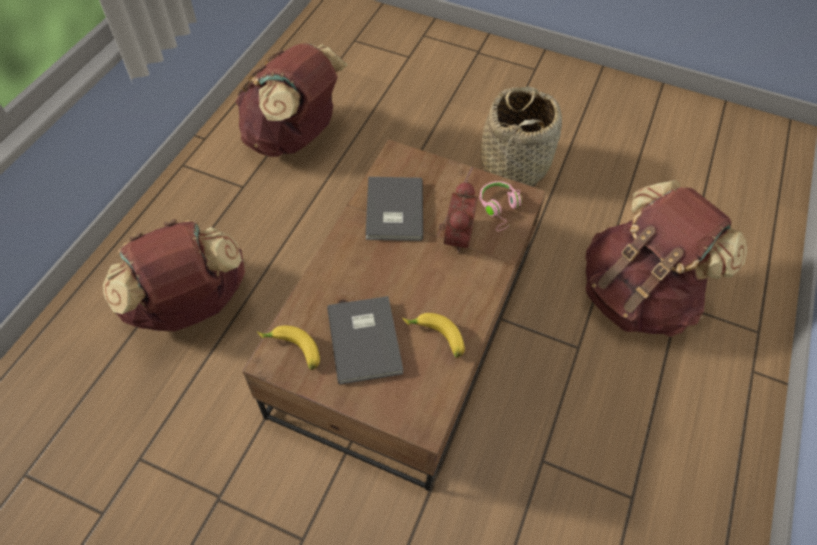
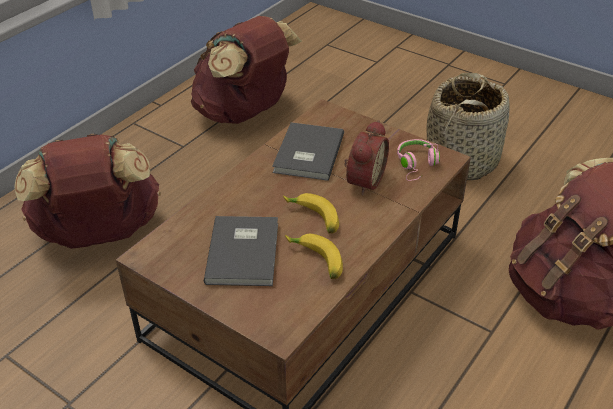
camera: 15 degrees right, 15 degrees down
(291, 351) = (168, 251): banana -> banana (312, 219)

